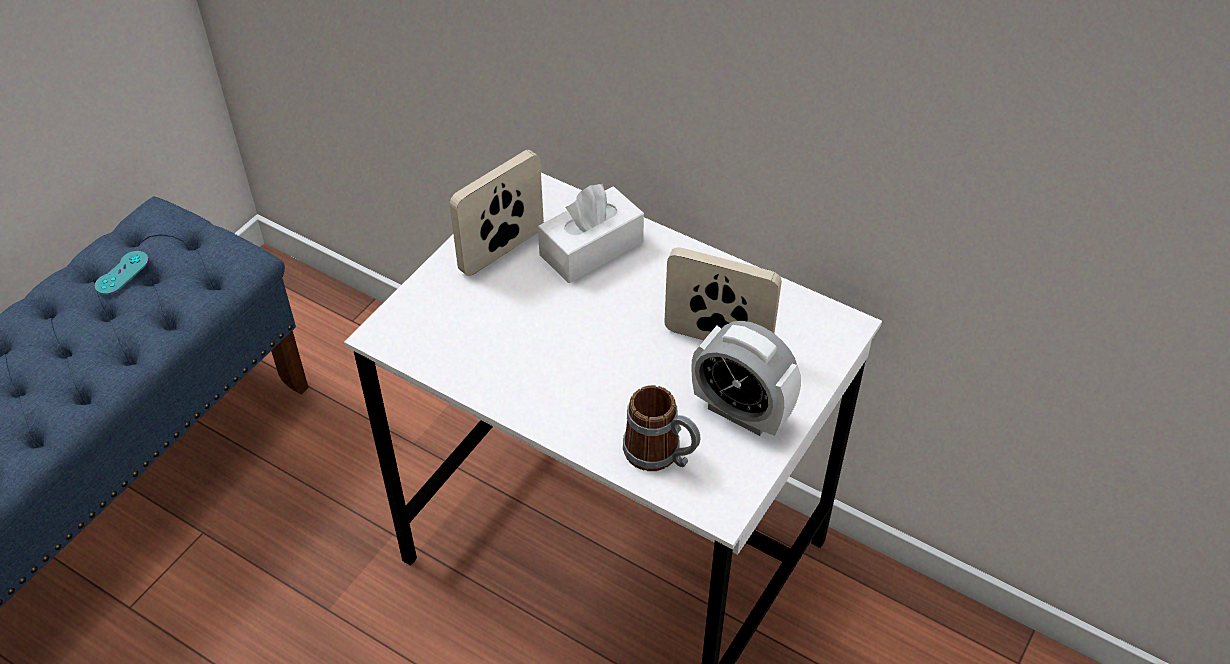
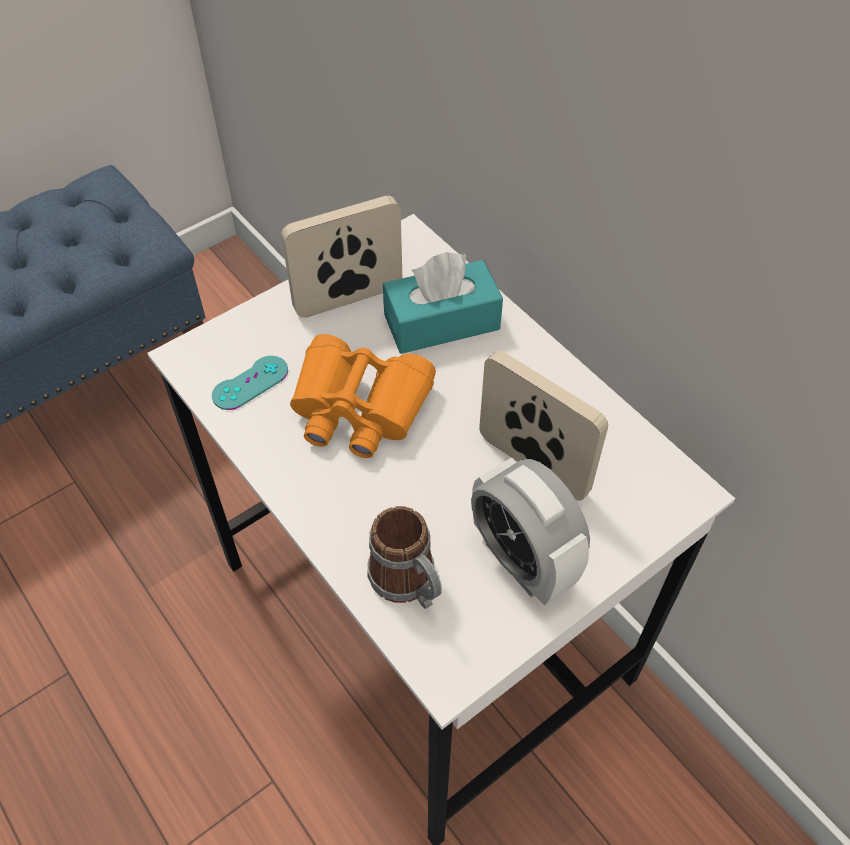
camera: 20 degrees right, 5 degrees up
(122, 273) = (44, 228): turquoise game controller -> turquoise game controller (250, 383)
(554, 335) = (358, 407): none -> orange binoculars
(591, 248) = (441, 322): white tissue box -> turquoise tissue box

